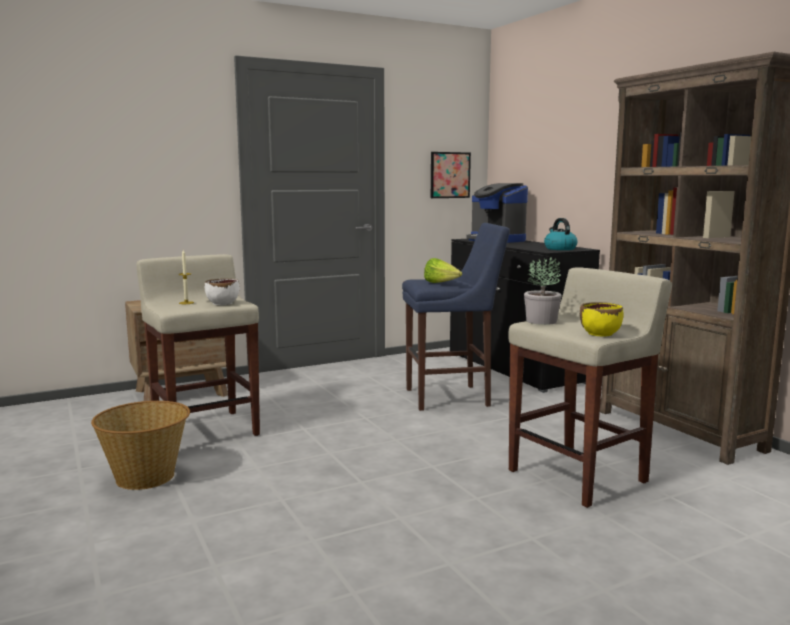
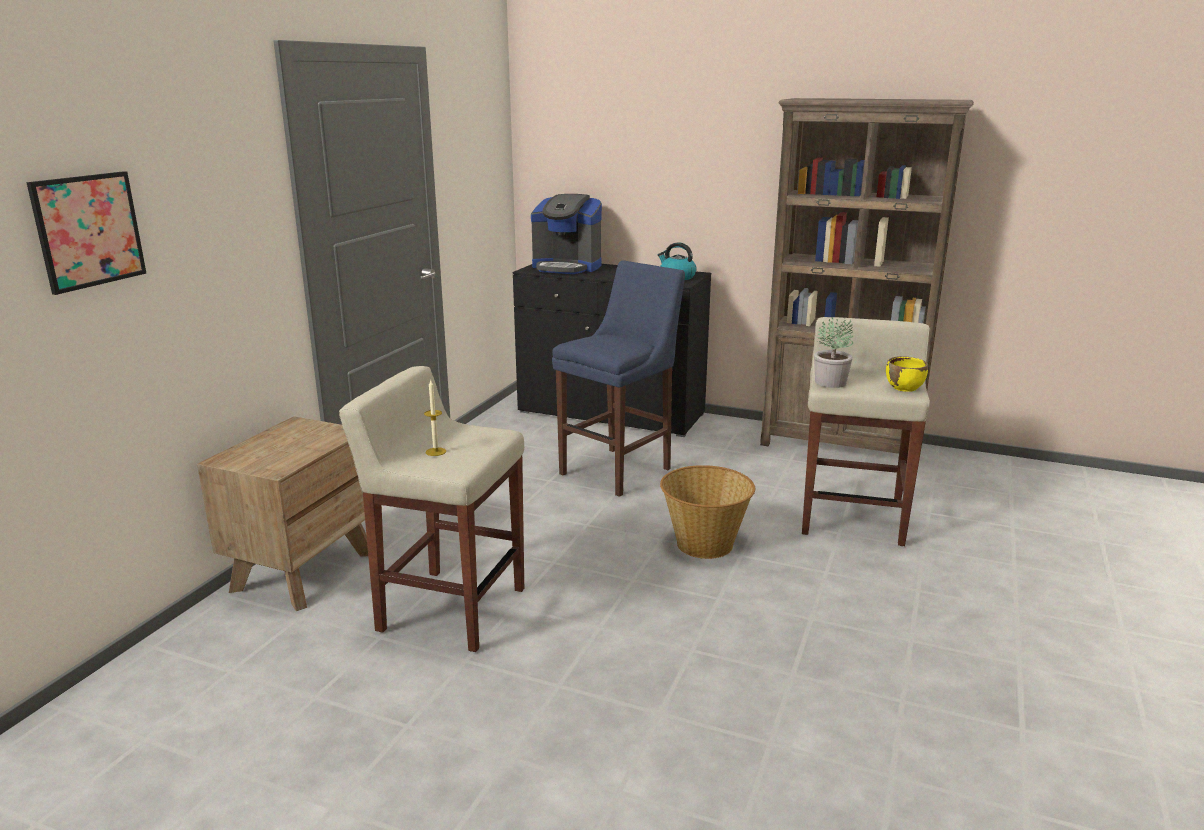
camera: 40 degrees left, 10 degrees up
(146, 477) = (511, 694): basket -> basket (704, 543)
(223, 303) = (480, 439): white bowl -> none
(441, 283) = (620, 346): lettuce -> none
(450, 175) = (487, 186): picture -> picture (88, 231)

